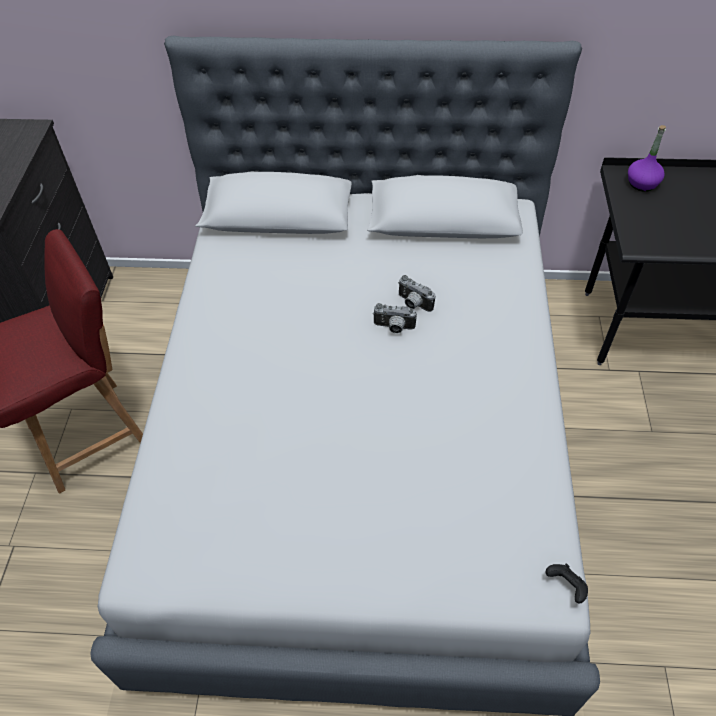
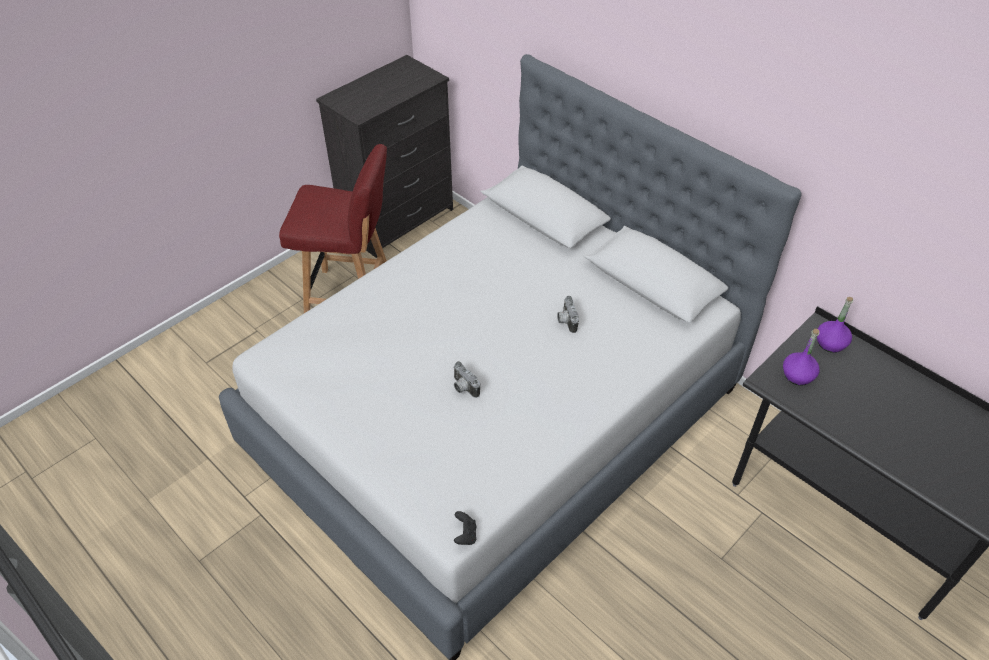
camera: 40 degrees right, 5 degrees down
(393, 328) = (536, 327): camera -> camera (463, 388)
(652, 225) = (797, 375): none -> purple bottle

